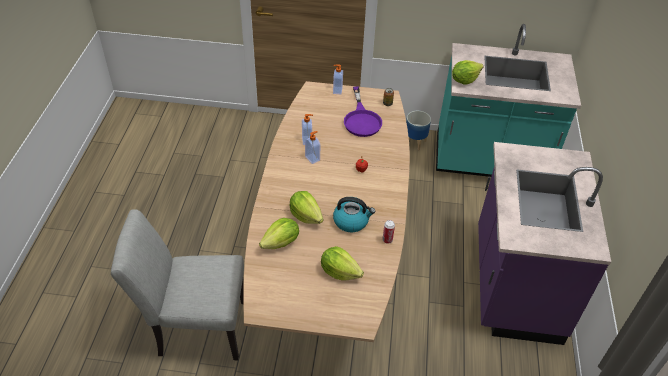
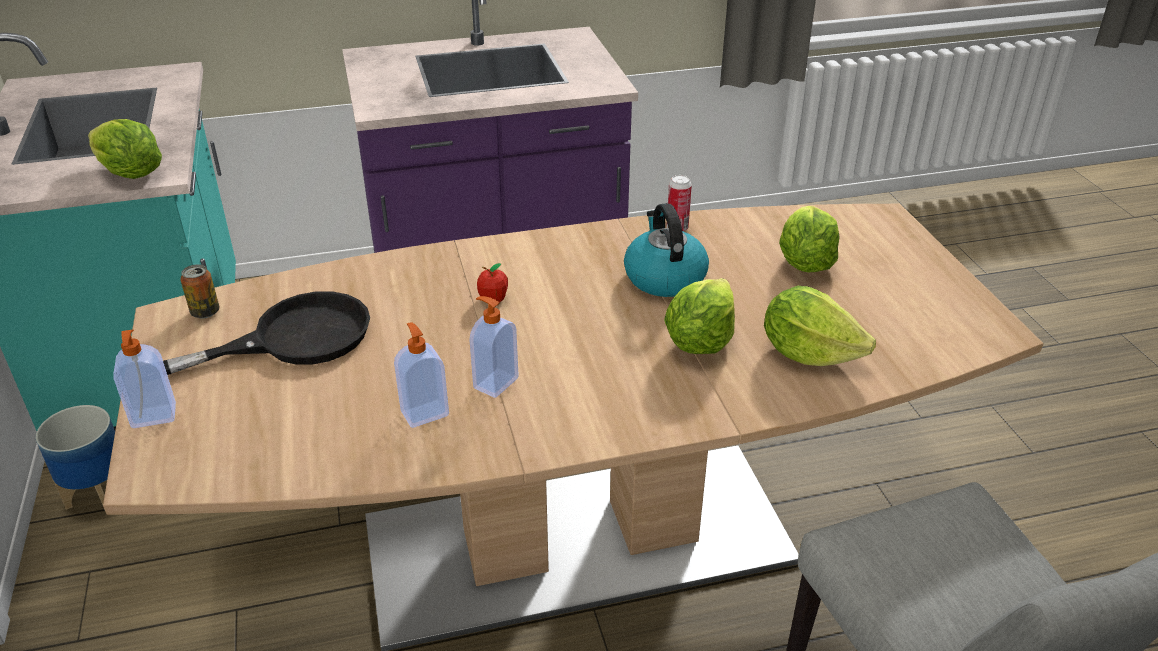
camera: 110 degrees left, 10 degrees down
(361, 119) = (291, 339): purple frying pan -> black frying pan

